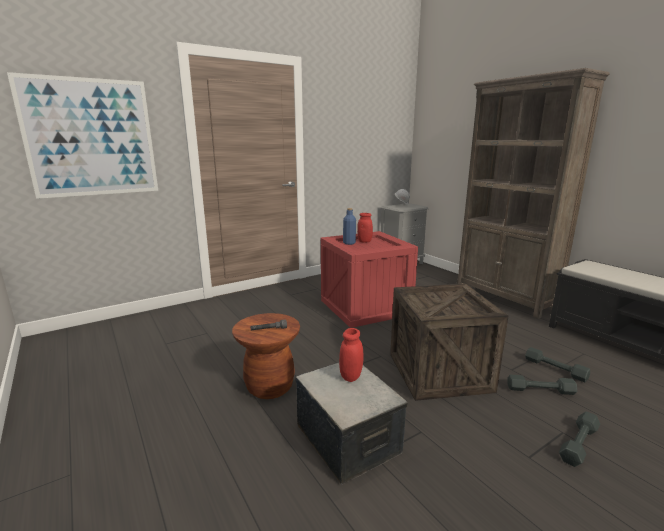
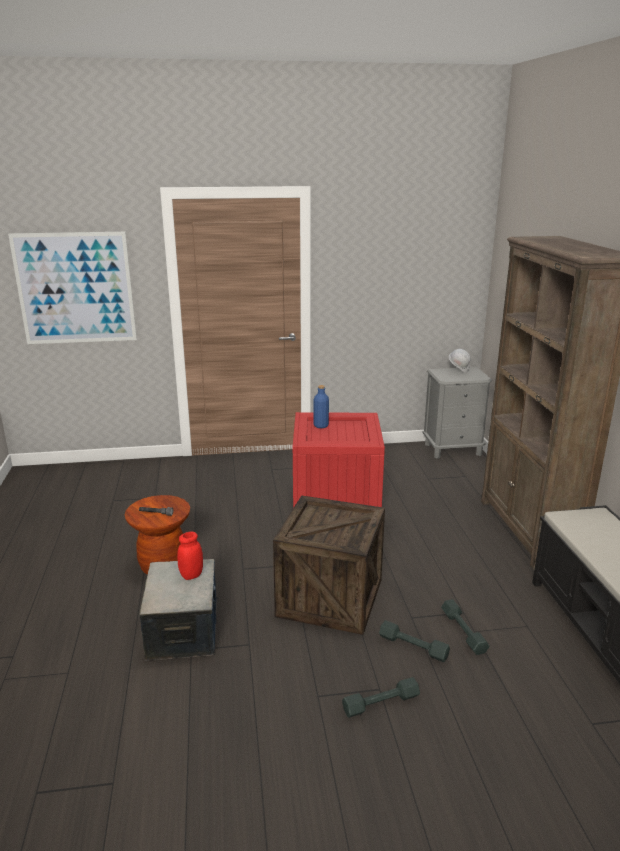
camera: 25 degrees right, 5 degrees up
(364, 241) = (342, 426): red jar -> none

